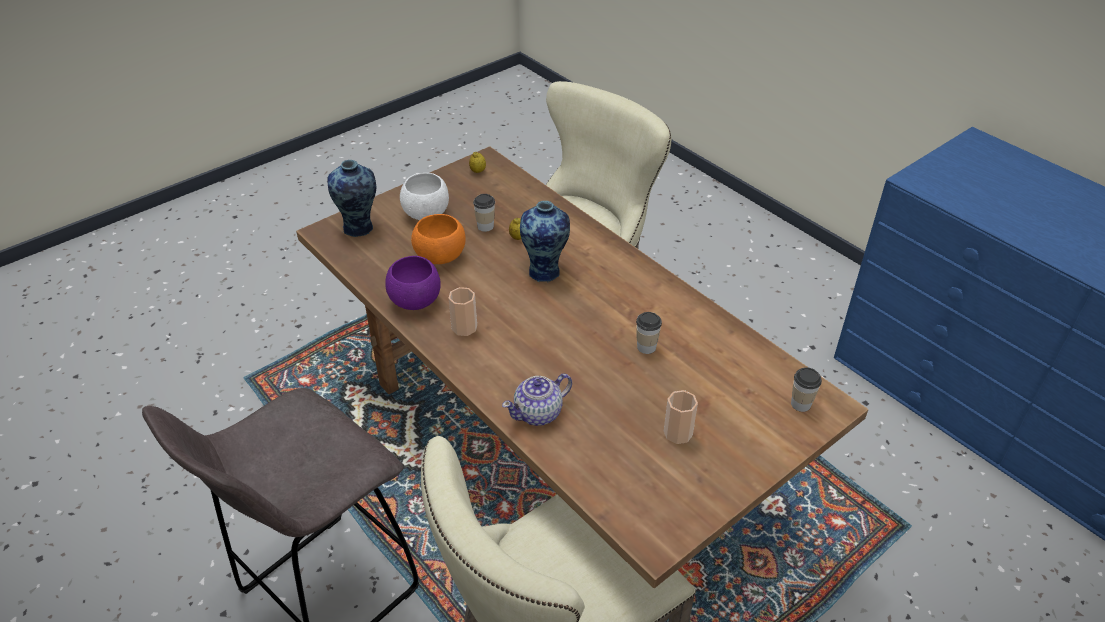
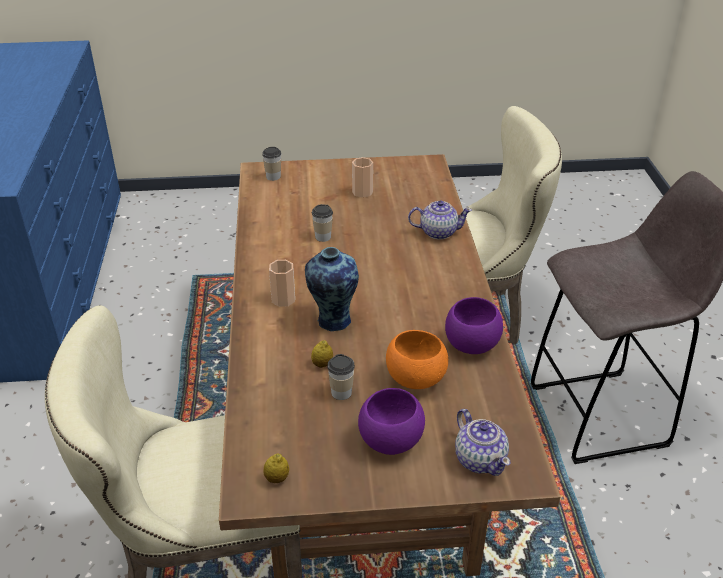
camera: 145 degrees left, 5 degrees down
(359, 228) = (480, 459): vase -> teapot
(427, 214) = (389, 441): white bowl -> purple bowl
(464, 327) = (445, 305): cup -> cup (283, 299)

